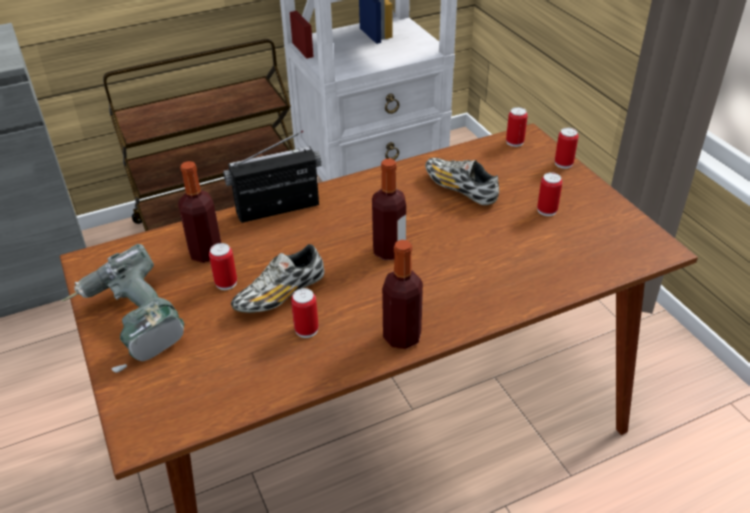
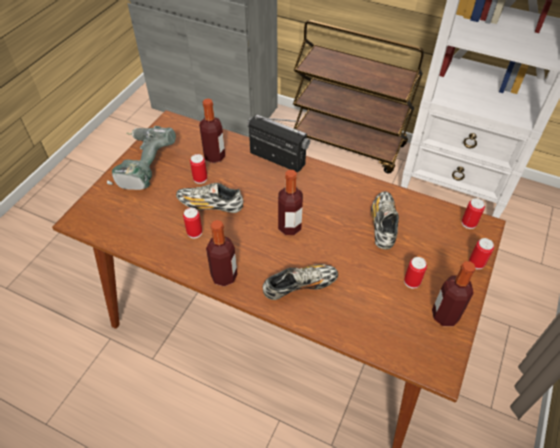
camera: 50 degrees right, 10 degrees up
(477, 285) = (299, 286): none -> shoe
(604, 213) = (445, 315): none -> bottle

